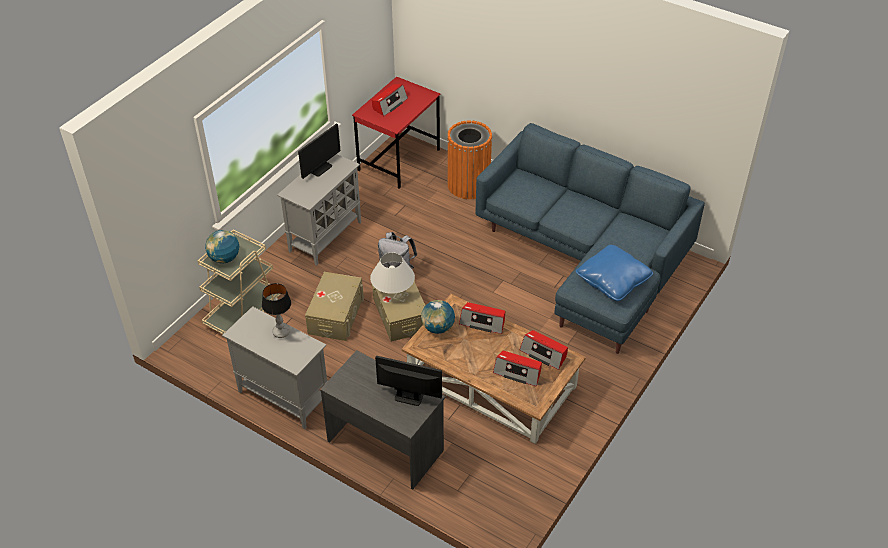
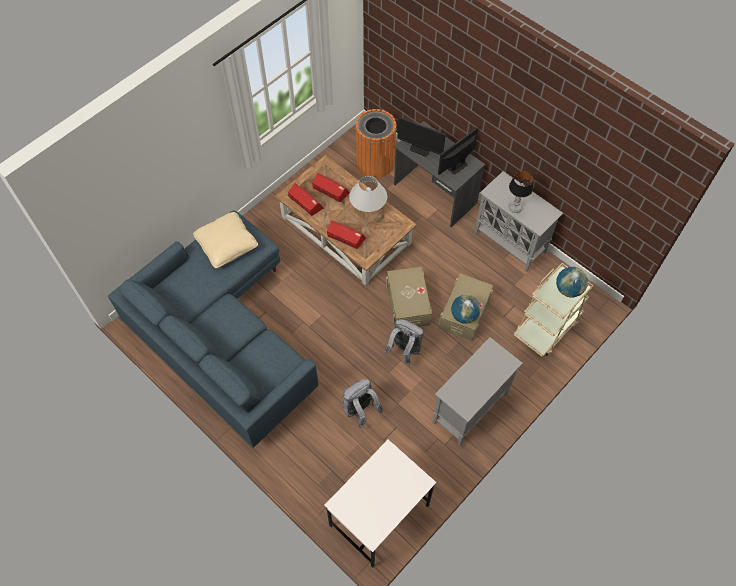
camera: 170 degrees left, 15 degrees up
(320, 168) = (477, 393): monitor -> monitor (457, 166)
(389, 104) = (389, 494): radio -> none
(393, 290) = (414, 299): white table lamp -> white table lamp (368, 205)
(399, 160) = (379, 516): red desk -> white desk
(431, 222) = (360, 410): none -> grey backpack
(438, 328) = (384, 238): globe -> globe (464, 315)
(468, 185) = (310, 459): orange trash can -> orange trash can (375, 163)
(613, 280) = (227, 245): blue pillow -> beige pillow

